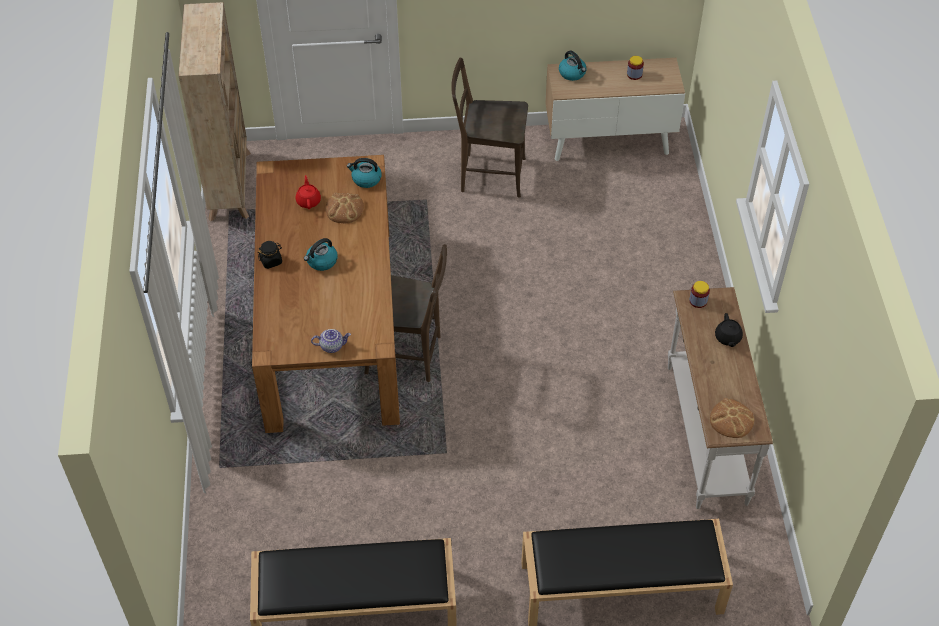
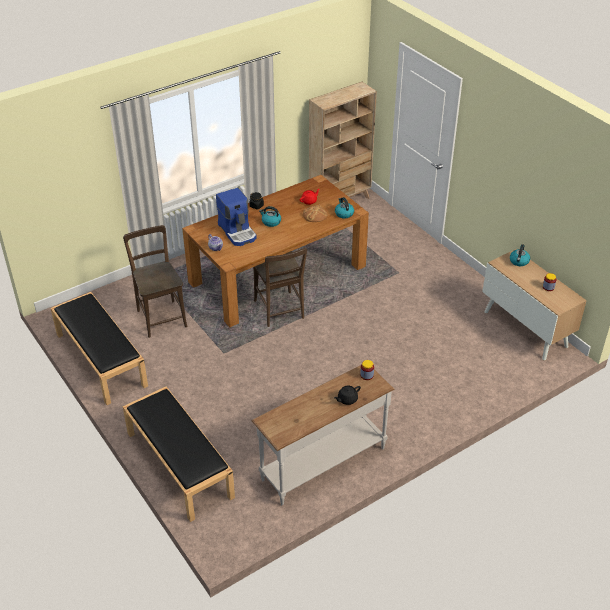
camera: 60 degrees right, 10 degrees down
(314, 306) = (238, 232): none -> coffee machine
(488, 174) = (443, 289): brown chair -> brown chair (161, 316)
(731, 419) = (280, 423): bread -> none

